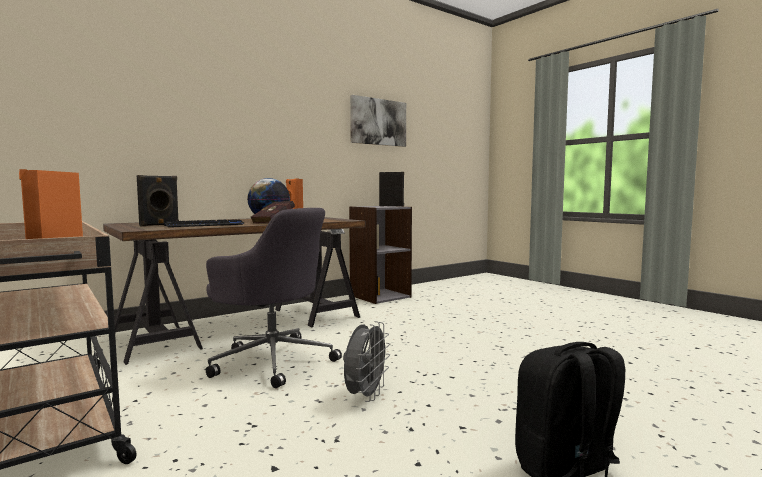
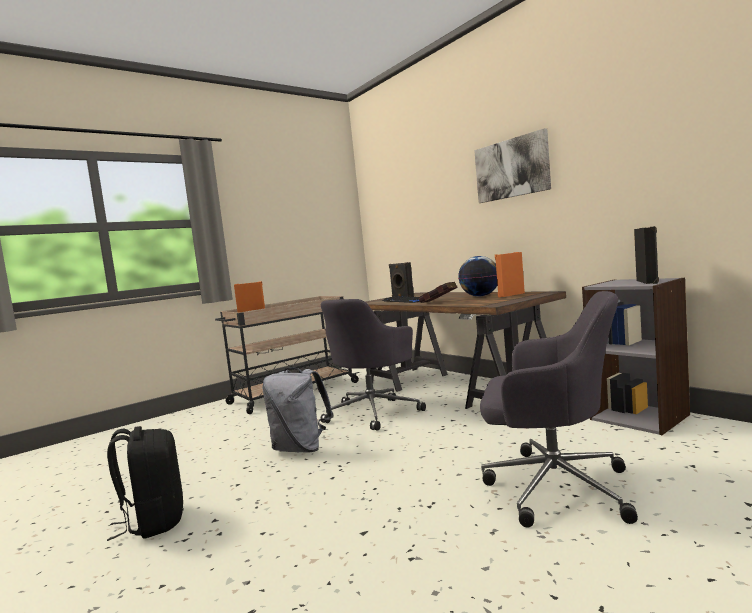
camera: 90 degrees right, 0 degrees up
(365, 396) = (301, 448): grey fan -> grey backpack
(378, 122) = (673, 141): picture -> picture (511, 168)
(474, 320) = (552, 486): none -> grey office chair

